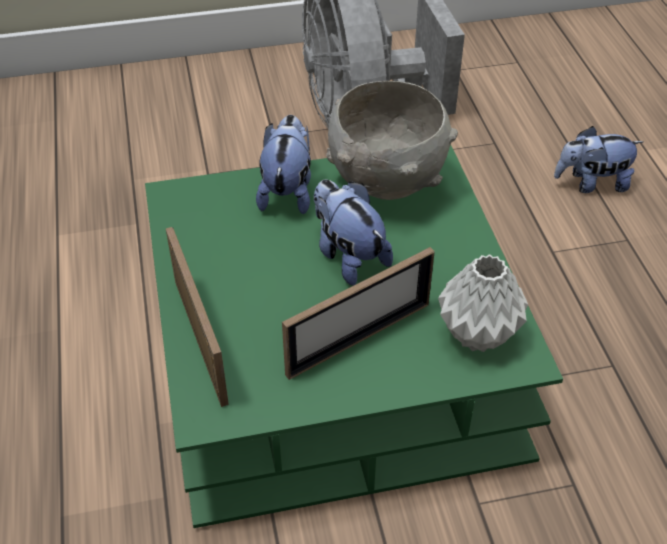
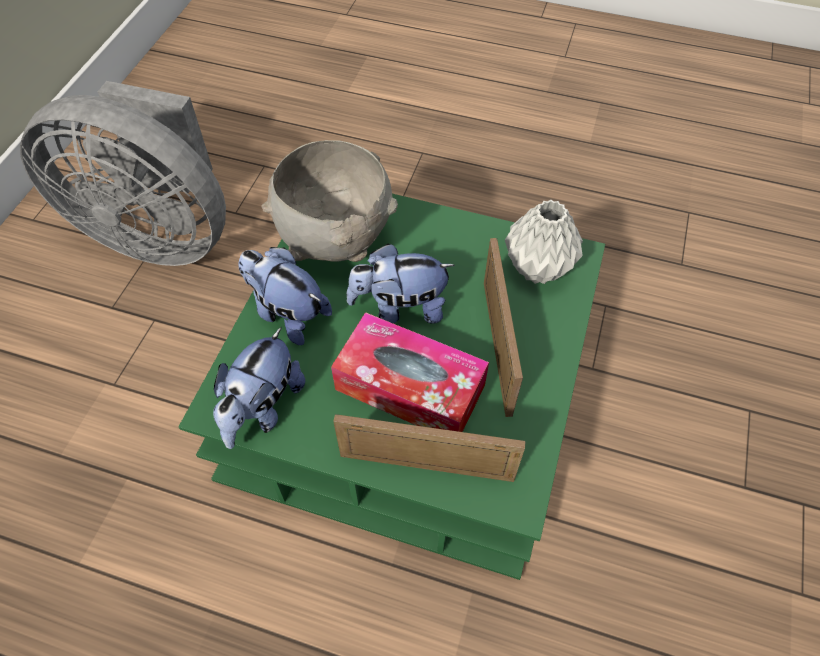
camera: 60 degrees left, 10 degrees up
(270, 297) = (410, 387): none -> tissue box
(591, 183) = (355, 138): plush toy -> plush toy (263, 408)

